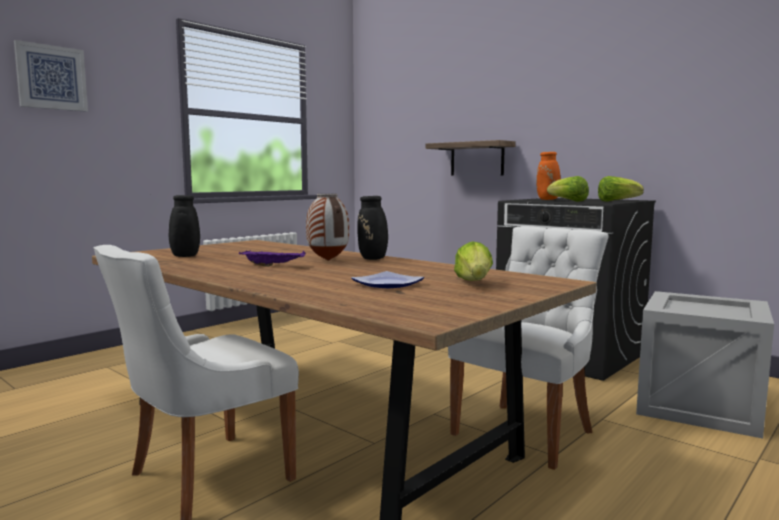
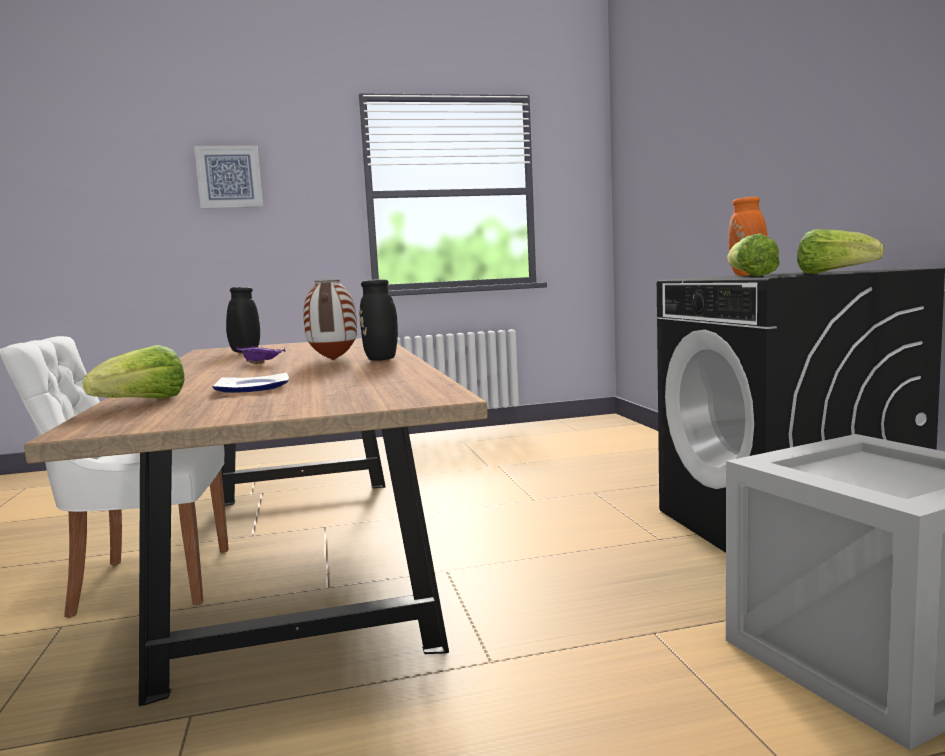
camera: 35 degrees right, 0 degrees up
(474, 283) = (333, 393): lettuce -> lettuce (144, 402)
(477, 159) = (723, 219): shelf -> none
(526, 431) = (513, 620): white chair -> none

